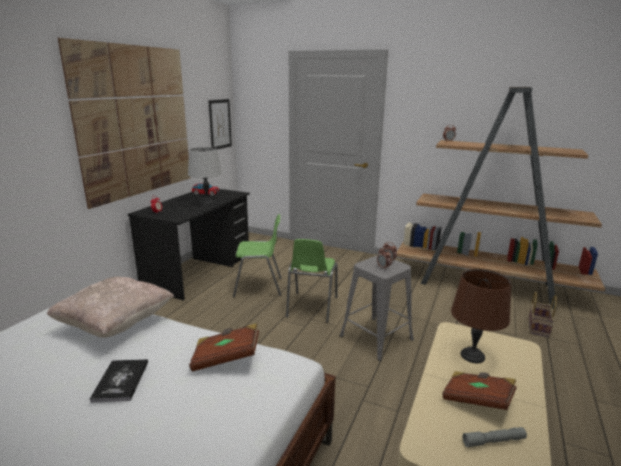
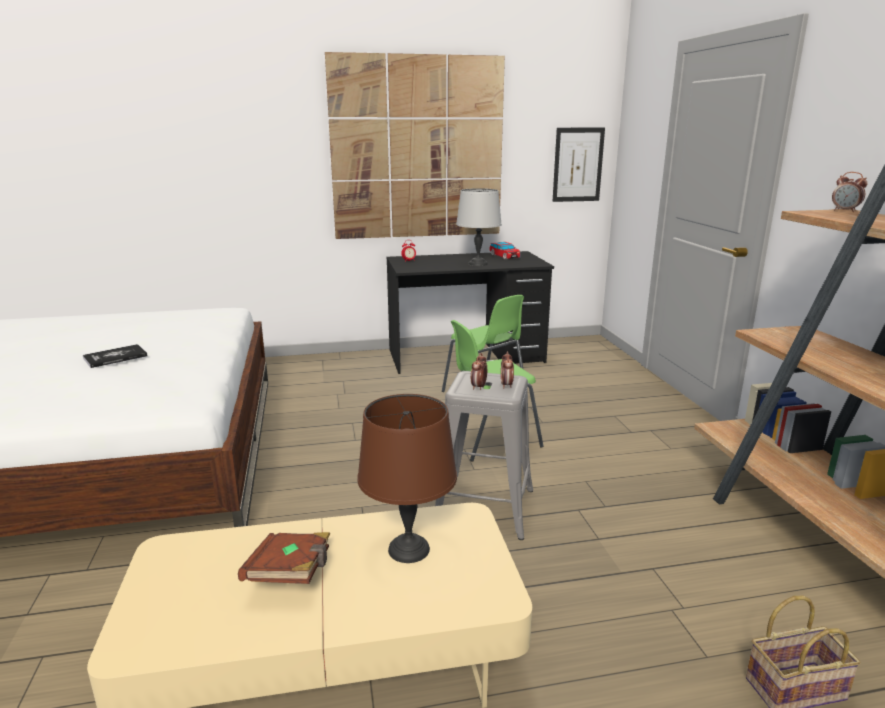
camera: 55 degrees right, 0 degrees up
(115, 324) = (202, 331): beige pillow -> none
(226, 358) = (174, 377): brown book -> none
(493, 441) = (205, 604): grey flashlight -> none

